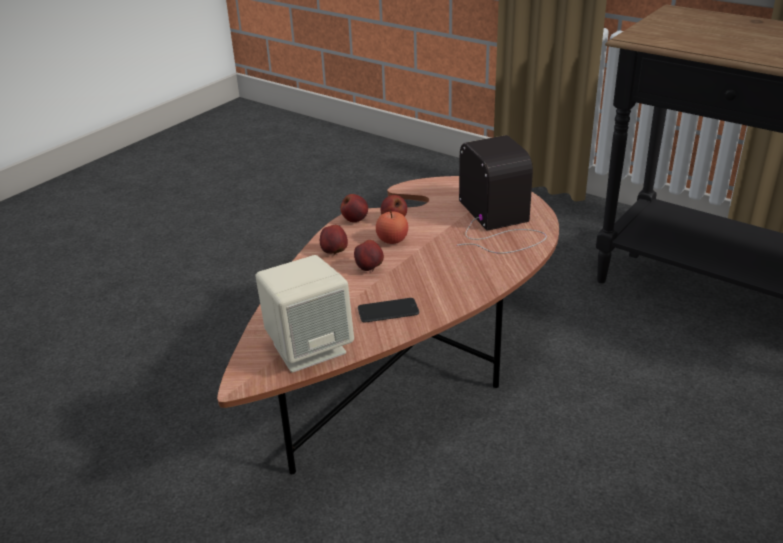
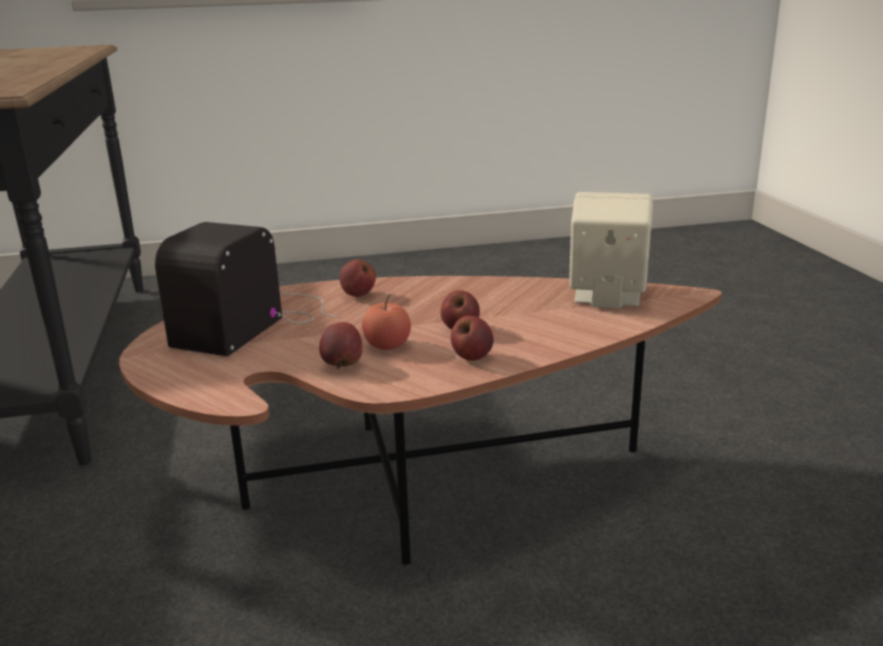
camera: 140 degrees left, 10 degrees down
(355, 220) = (384, 385): apple -> apple (357, 295)
(388, 311) = (499, 295): phone -> none

